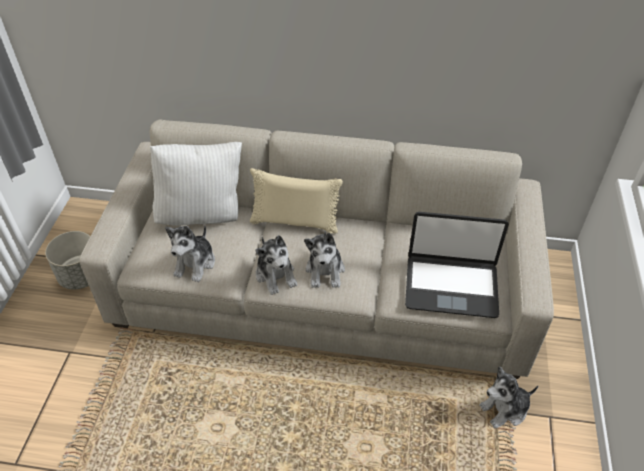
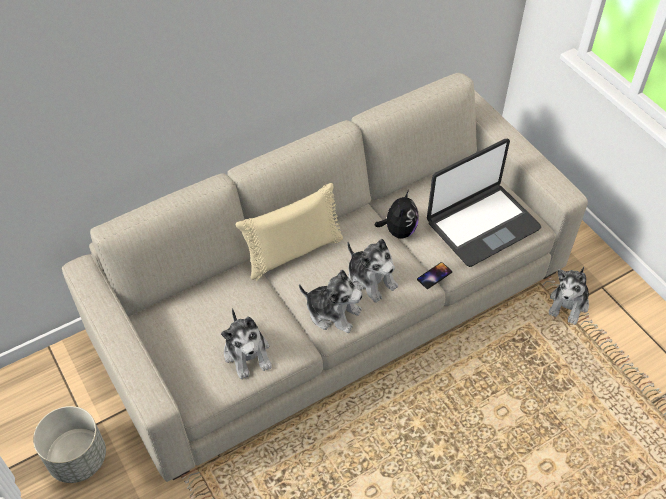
camera: 40 degrees left, 5 degrees up
(202, 215) = (197, 303): white pillow -> none
(374, 297) = (434, 275): none -> phone
(384, 253) = (398, 231): none -> plush toy

